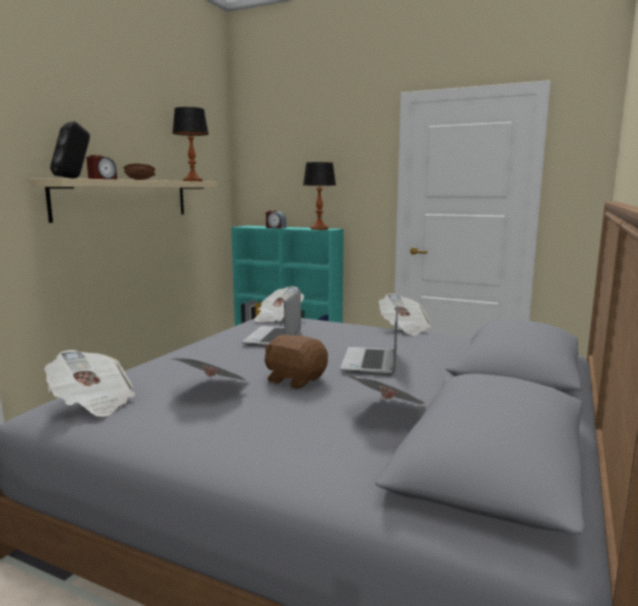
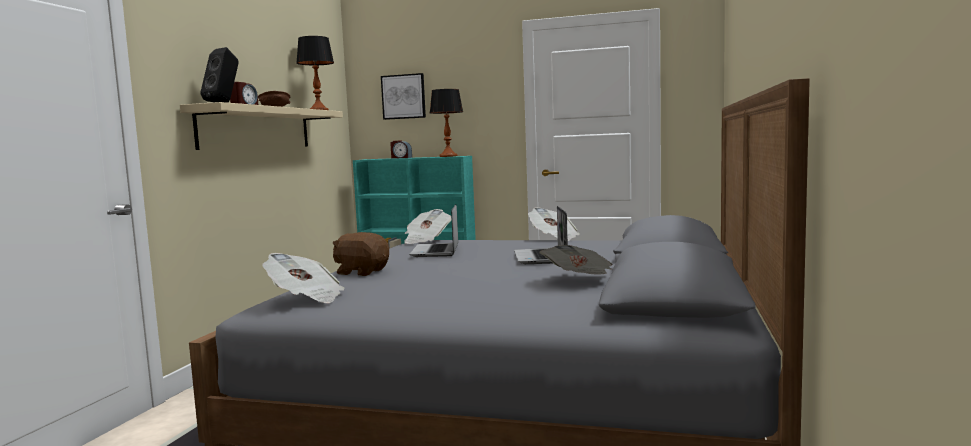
camera: 10 degrees left, 5 degrees down
(214, 389) = (413, 282): newspaper -> none
(283, 167) = (403, 96): none -> picture
(295, 380) = (482, 271): brown plush toy -> brown plush toy (361, 272)

